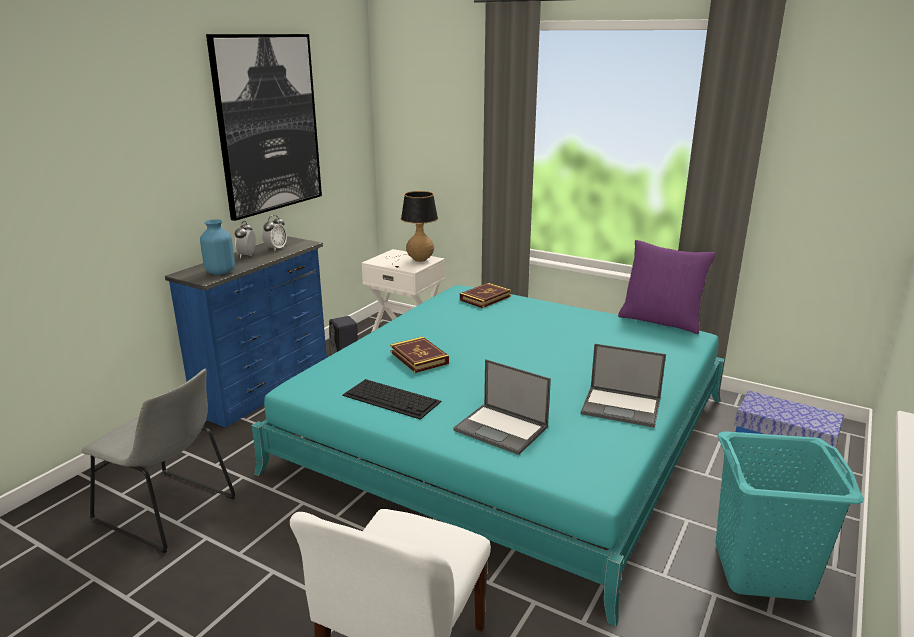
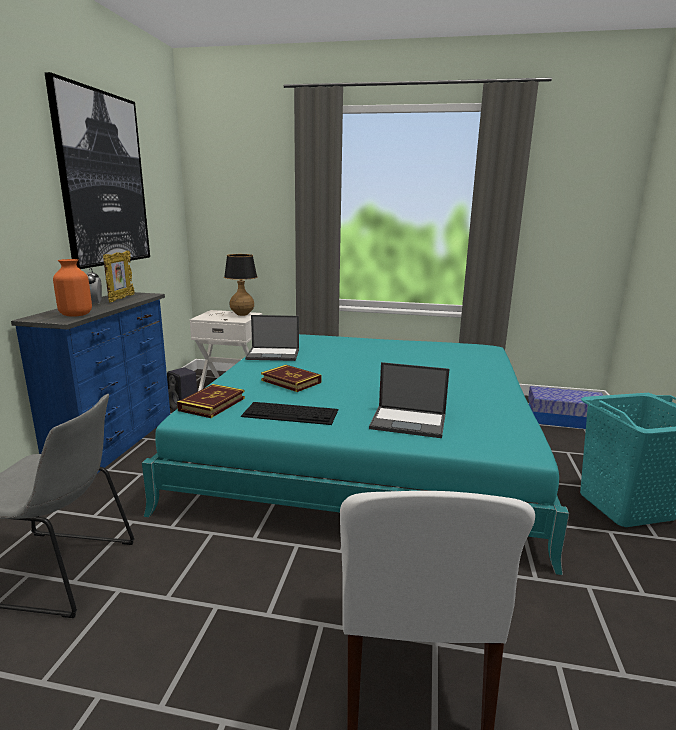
camera: 20 degrees left, 5 degrees down
(220, 272) = (76, 315): blue vase -> orange vase
(276, 249) = (121, 299): alarm clock -> picture frame
(485, 298) = (310, 339): book -> book (212, 404)
(622, 407) = (486, 395): laptop -> laptop (274, 354)
(661, 321) = (457, 341): purple pillow -> none

